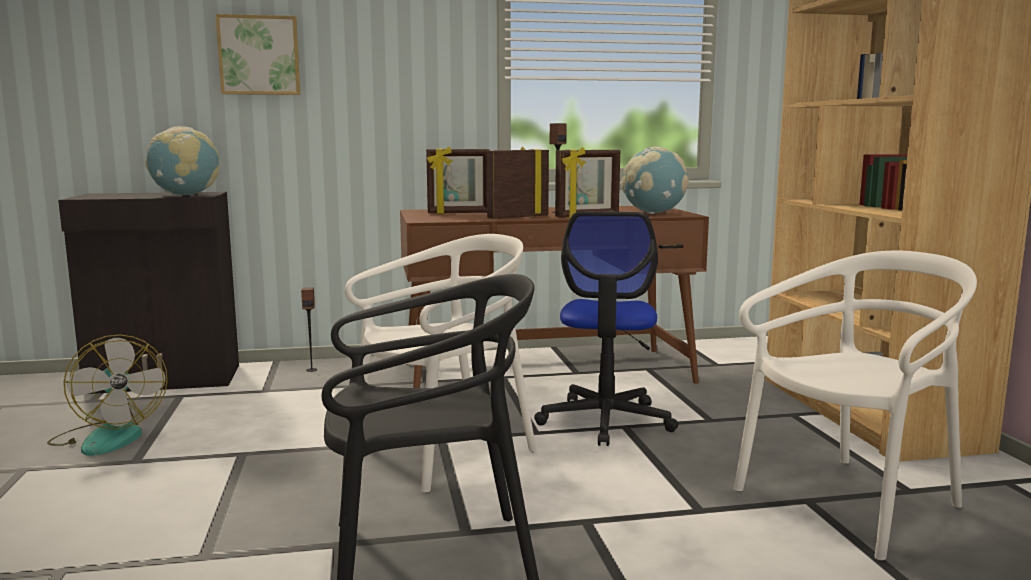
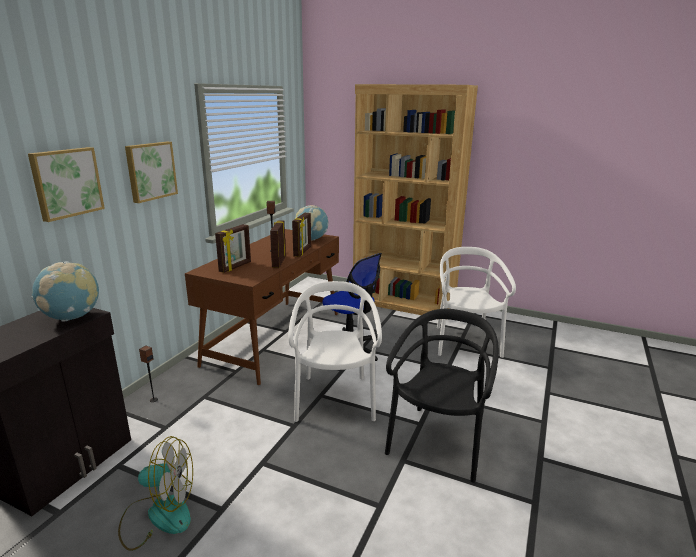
camera: 55 degrees left, 10 degrees up
(390, 61) = (150, 171): none -> picture

